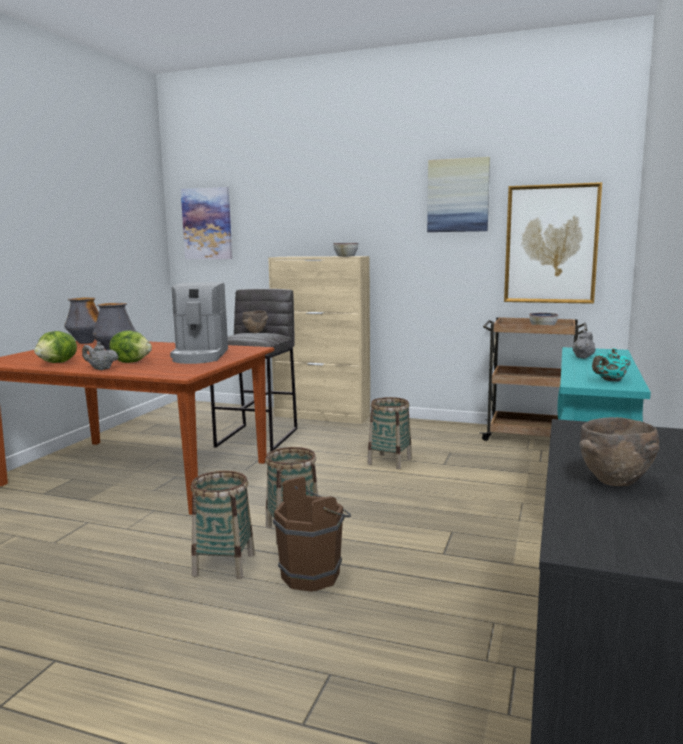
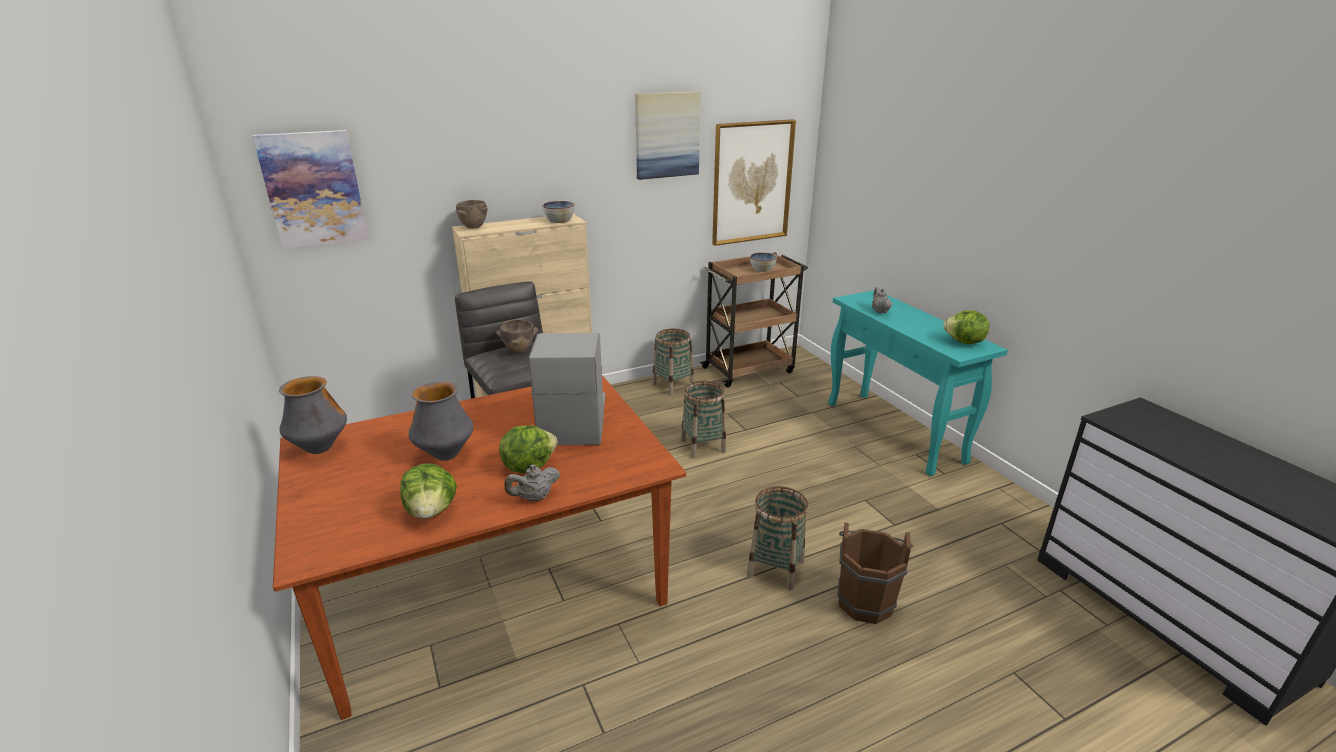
camera: 45 degrees left, 15 degrees up
(200, 356) = (573, 420): coffee machine -> coffee machine turned 135 degrees counterclockwise
(224, 564) = (795, 638): basket -> basket (673, 385)
(610, 381) = (964, 342): turquoise teapot -> lettuce
(615, 482) = (1240, 471): brown bowl -> brown bowl (473, 227)

